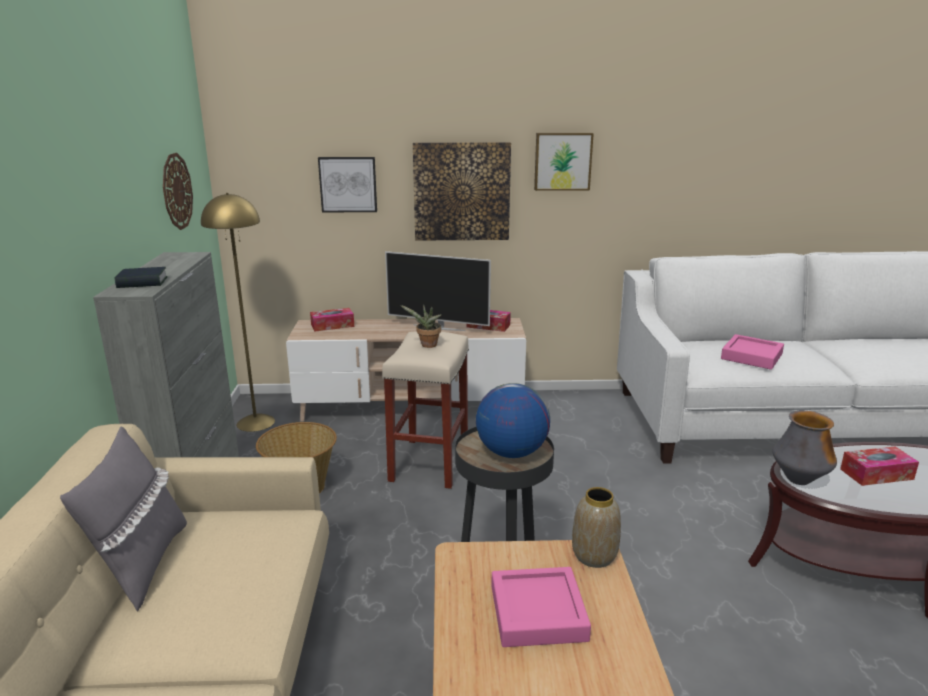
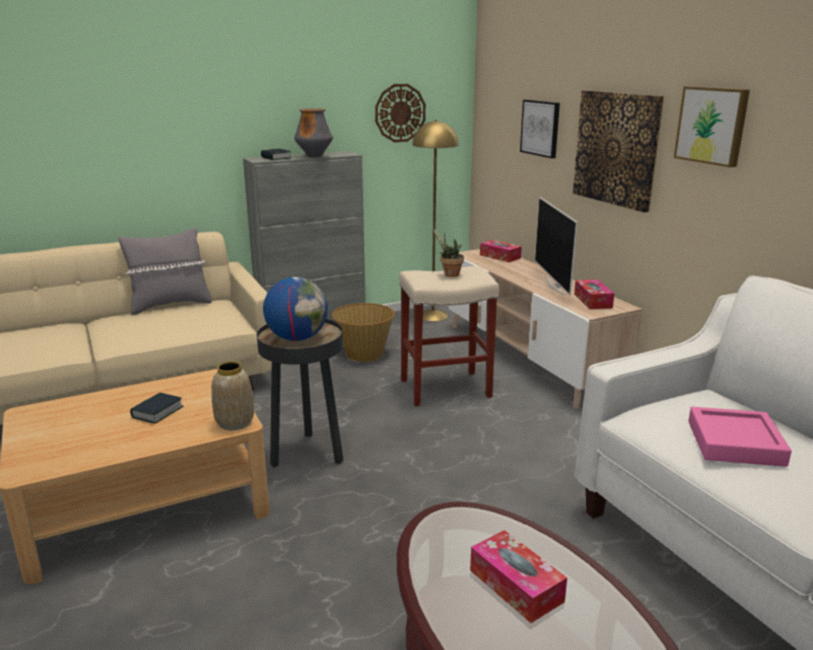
camera: 65 degrees right, 0 degrees up
(538, 613) = (157, 412): pink tray -> book
(798, 480) = (442, 519): vase -> vase (314, 156)

